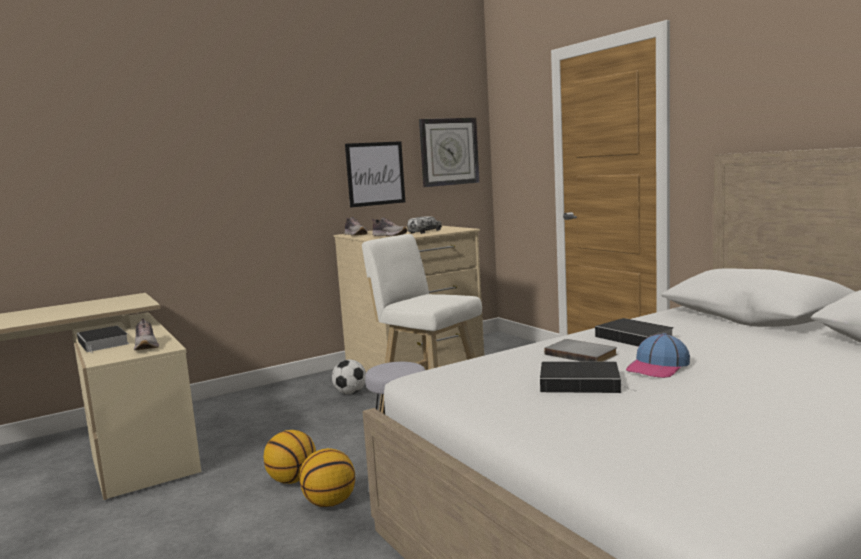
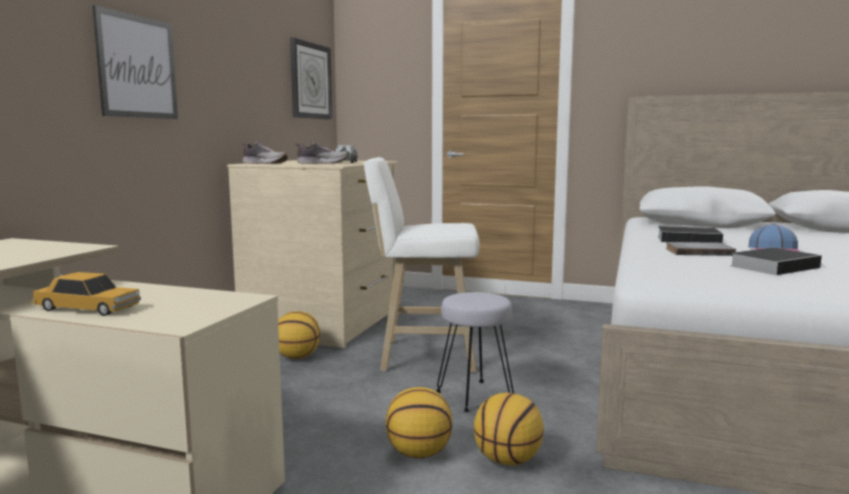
camera: 40 degrees left, 0 degrees up
(104, 343) = (88, 308): book -> toy car
(146, 346) = (195, 301): shoe -> none
(350, 393) = (297, 357): football -> basketball
(375, 173) = (257, 94): picture -> picture (137, 67)

